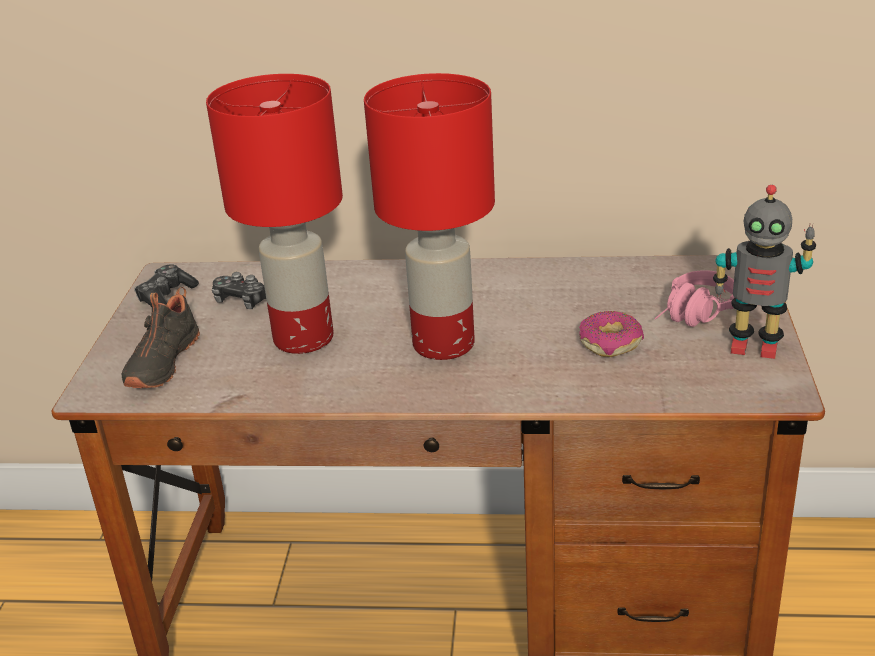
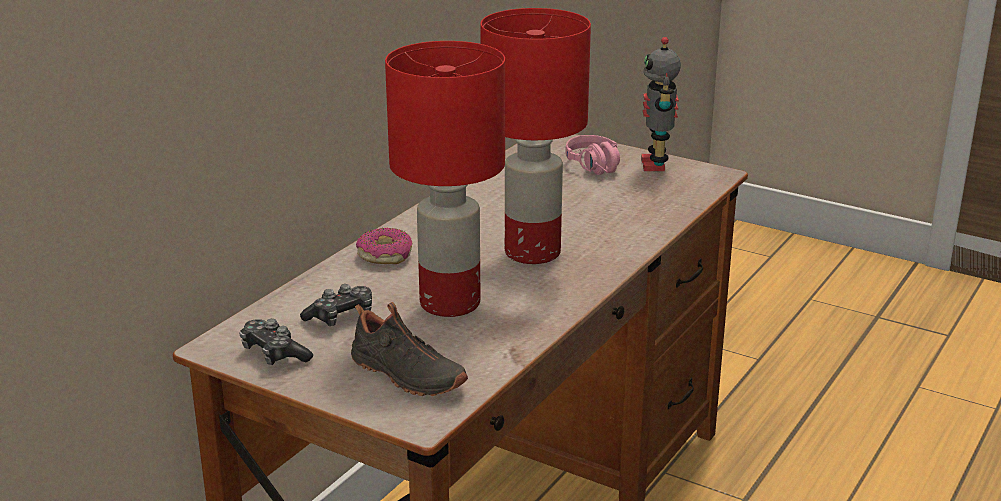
camera: 65 degrees left, 5 degrees down
(610, 343) = (601, 200): donut -> donut (385, 255)
(754, 346) = (656, 164): toy robot -> toy robot turned 135 degrees clockwise

